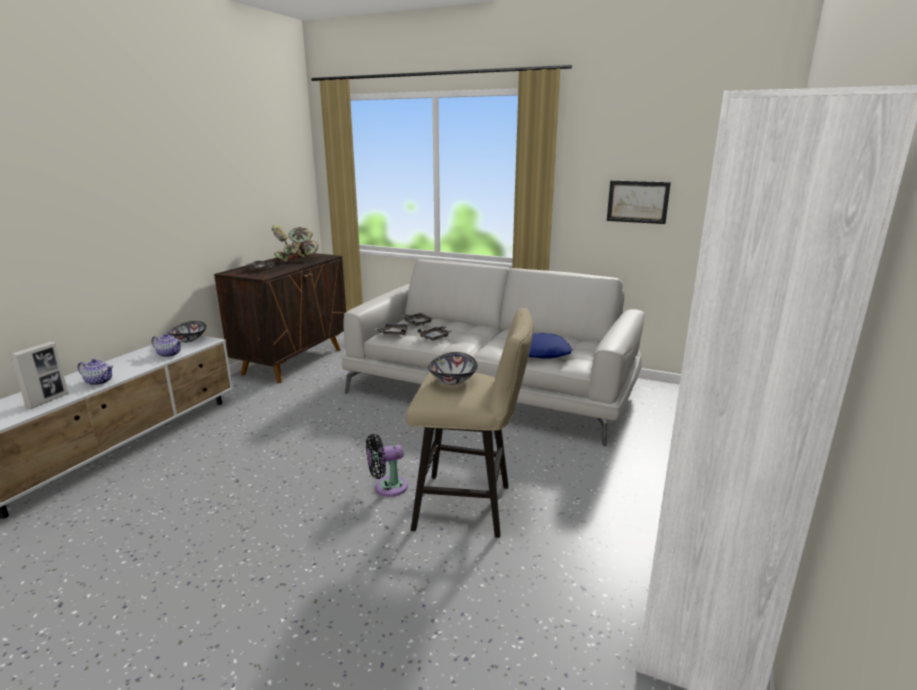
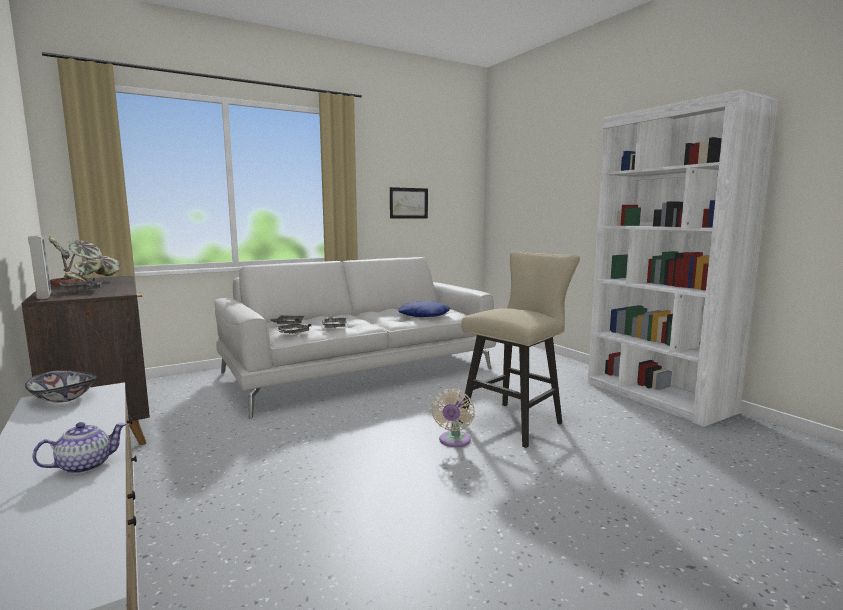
camera: 55 degrees left, 10 degrees down
(48, 400) = (73, 513): picture frame -> picture frame (44, 296)
(169, 354) = (93, 413): teapot -> none
(387, 487) = (454, 441): black fan -> beige fan
(452, 380) = (509, 310): bowl -> none

